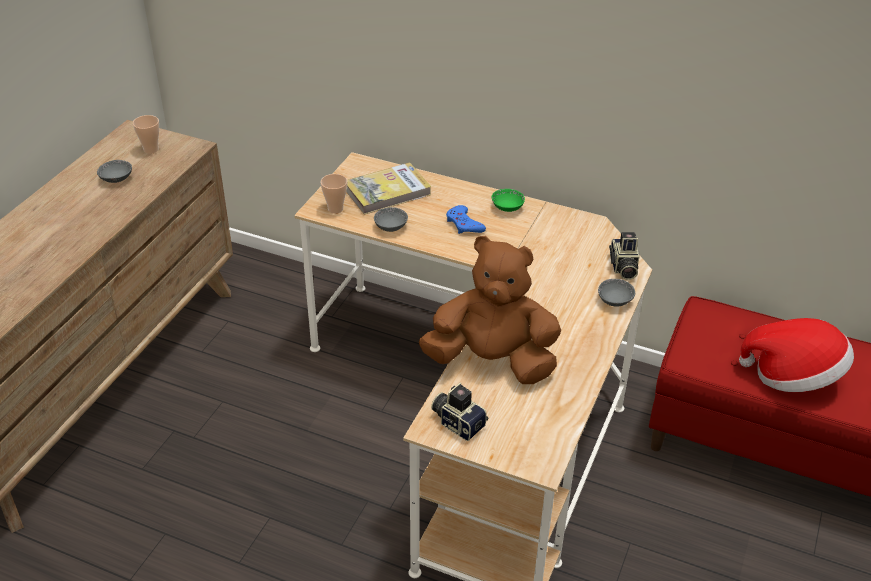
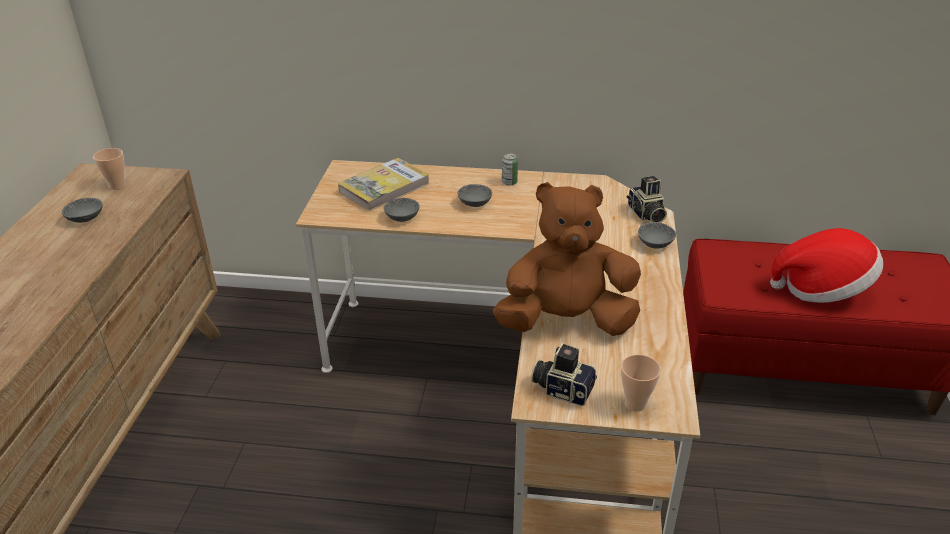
camera: 15 degrees left, 5 degrees down
(335, 209) = (337, 211): cup -> cup (635, 404)
(464, 224) = (475, 203): blue game controller -> grey bowl
(507, 207) = (509, 182): green bowl -> can

